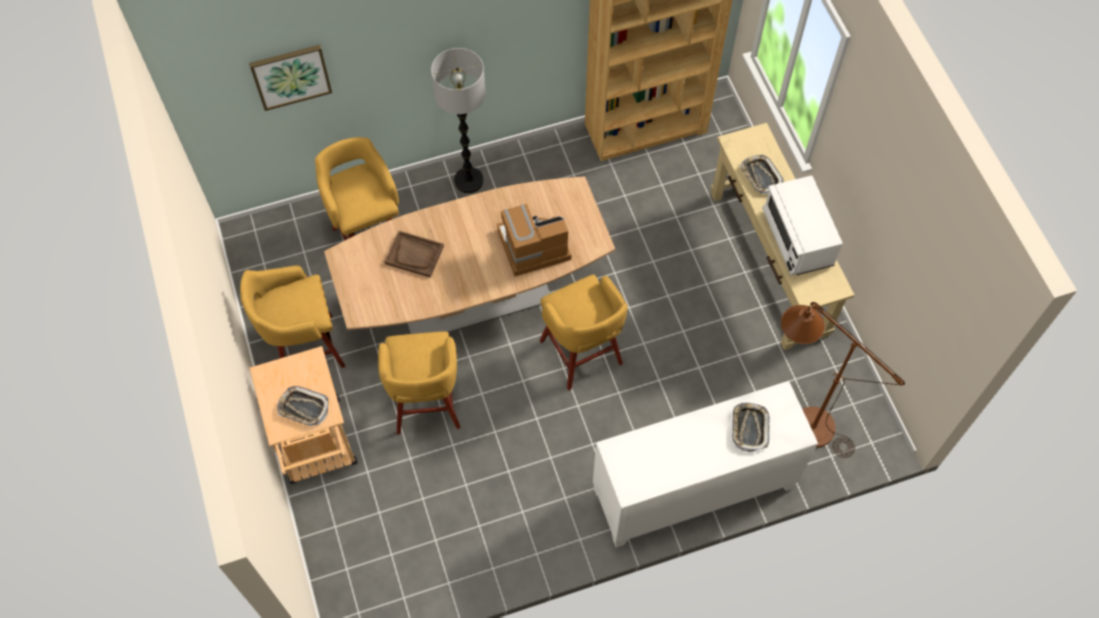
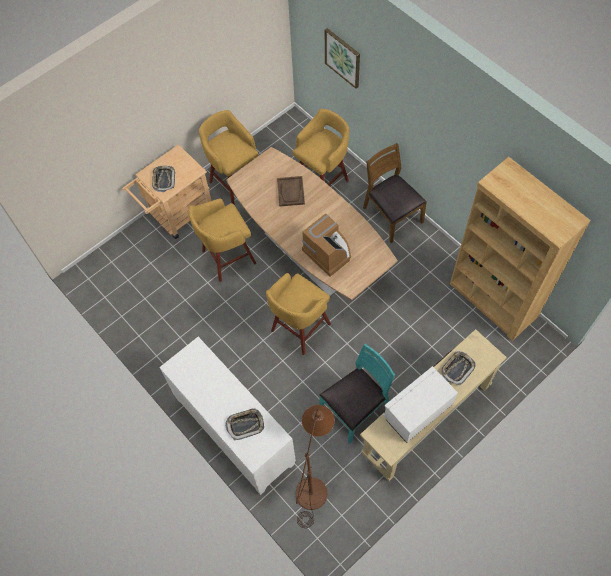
camera: 70 degrees right, 0 degrees up
(468, 180) = (391, 215): floor lamp -> brown chair
(721, 333) = (355, 408): none -> turquoise chair

